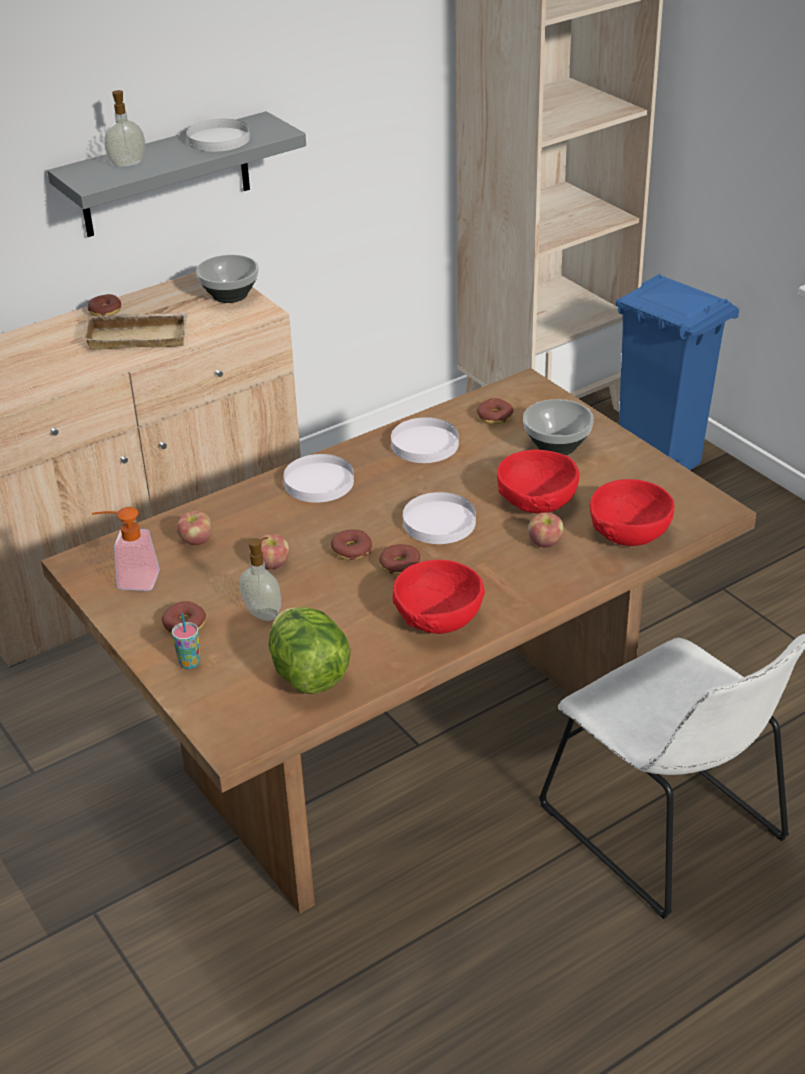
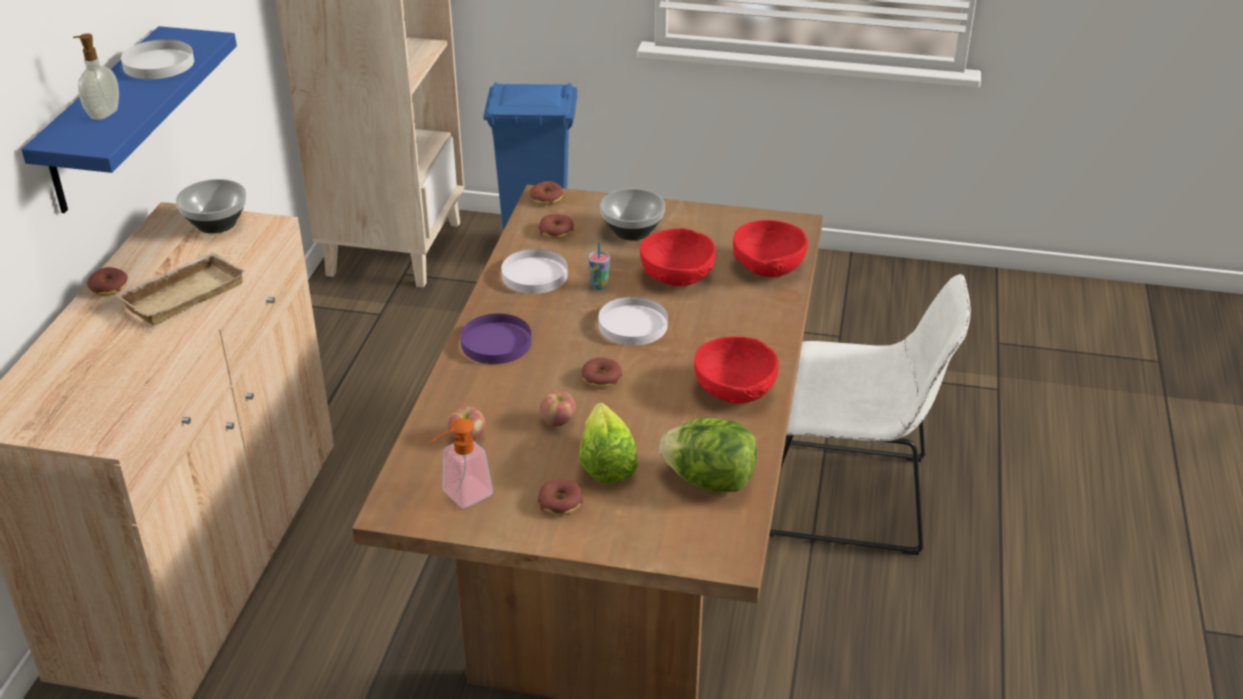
camera: 45 degrees left, 0 degrees up
(165, 176) = (104, 122): grey shelf -> blue shelf
(189, 663) = (610, 526): cup -> cup (599, 286)
(263, 613) = (607, 458): soap dispenser -> lettuce
(318, 482) = (496, 343): white plate -> purple plate
(400, 565) = (653, 369): donut -> donut (546, 198)
(545, 543) = (726, 301): apple -> none

